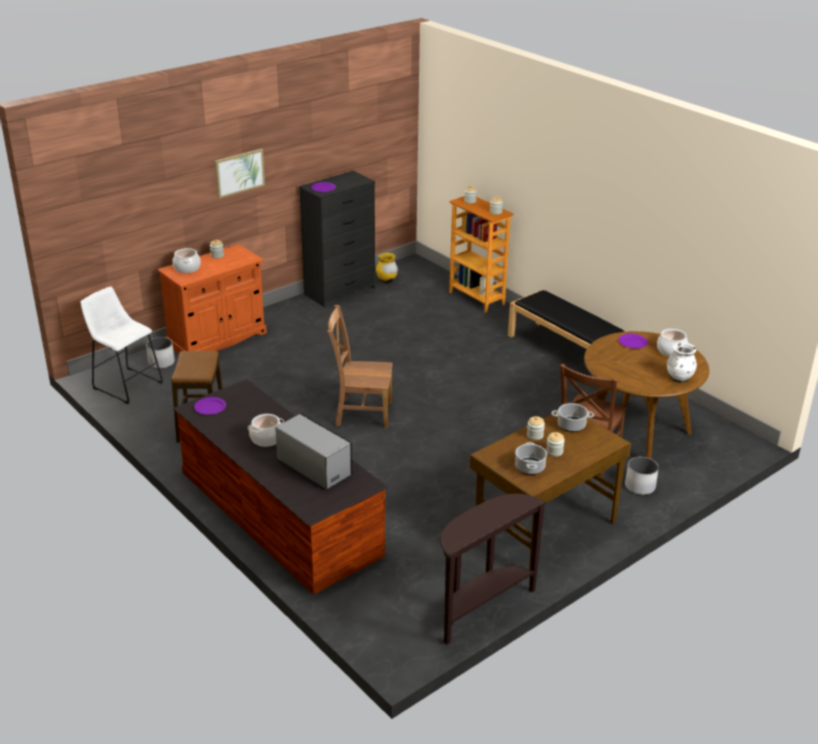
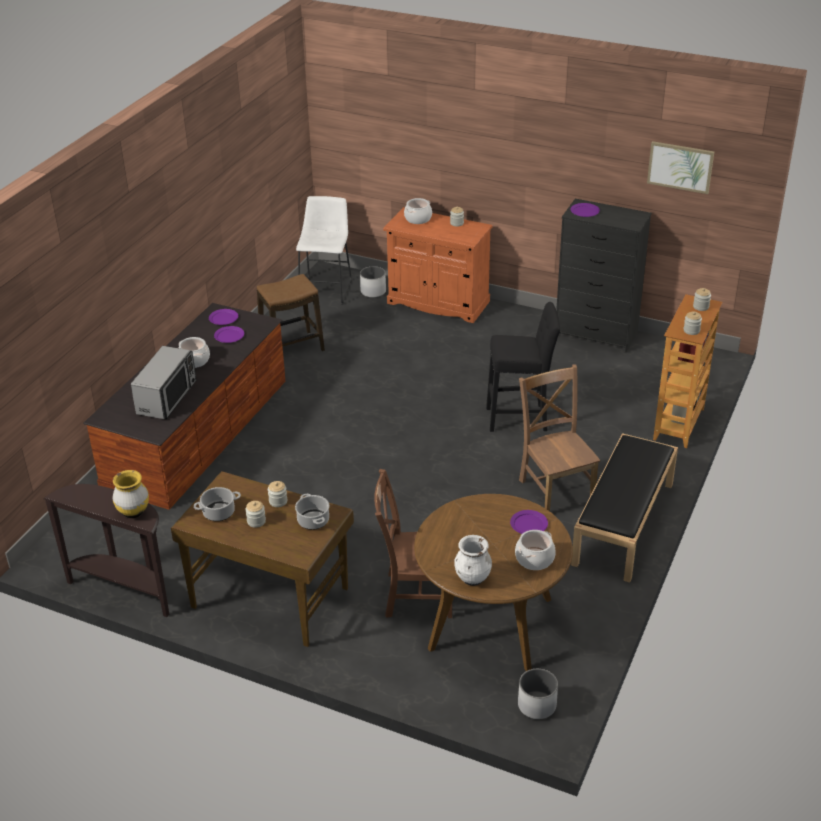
camera: 65 degrees right, 5 degrees up
(239, 172) = (506, 153): picture -> picture (680, 167)
(244, 411) = (229, 336): none -> purple plate
(361, 413) = (380, 423): brown chair -> brown chair (555, 488)
(386, 280) = (651, 354): yellow vase -> yellow vase (133, 512)
(414, 352) = (520, 418): none -> black stool
(639, 487) = (385, 651): white planter -> white planter (536, 705)

